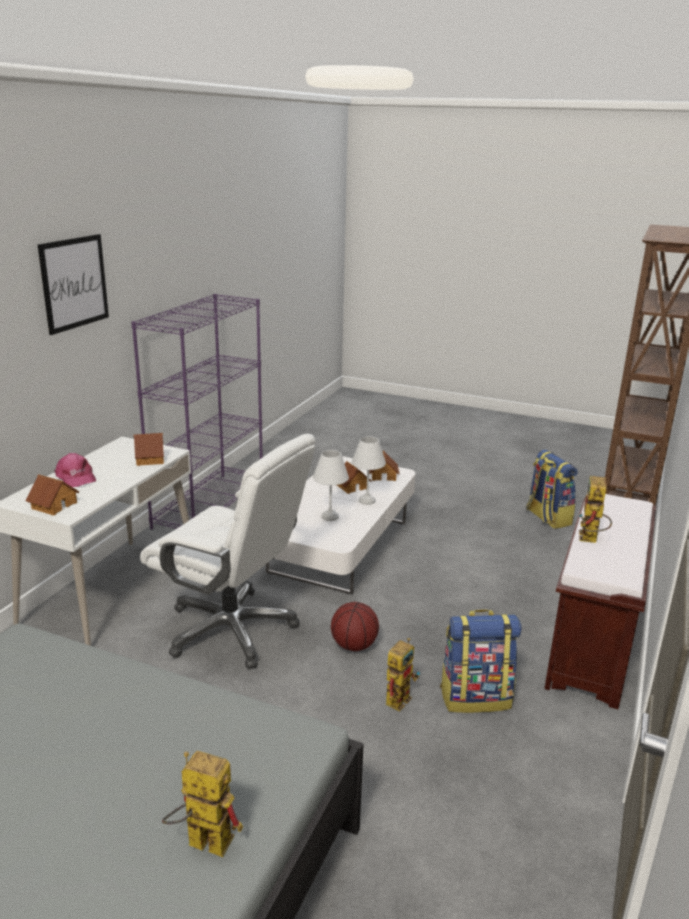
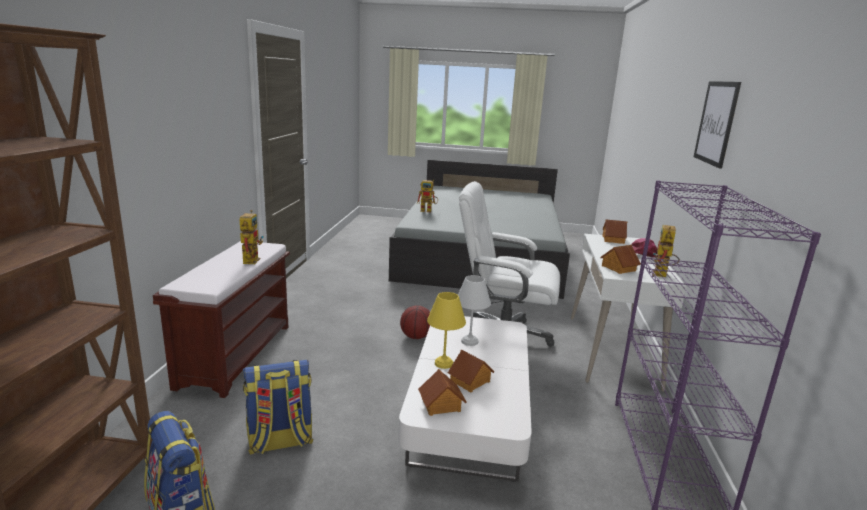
camera: 165 degrees right, 5 degrees down
(366, 500) = (444, 364): white table lamp -> yellow table lamp
(399, 696) = (380, 317): toy robot -> toy robot (661, 275)
(475, 697) = (334, 320): backpack -> backpack (280, 442)

